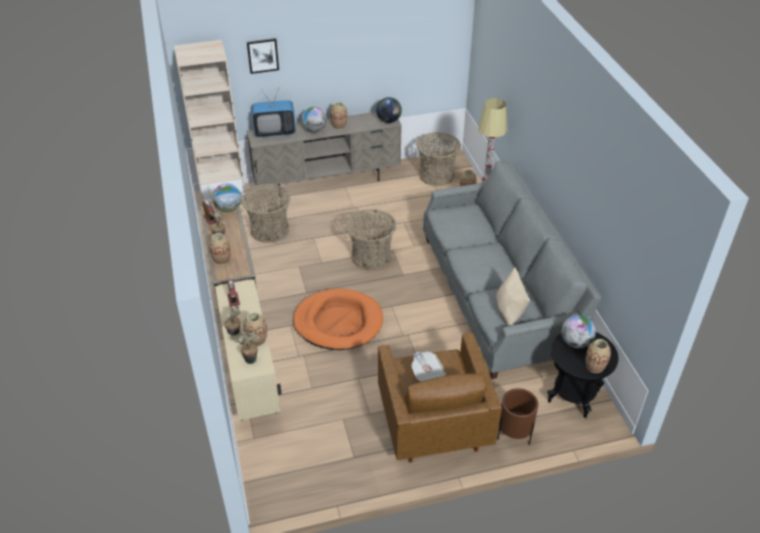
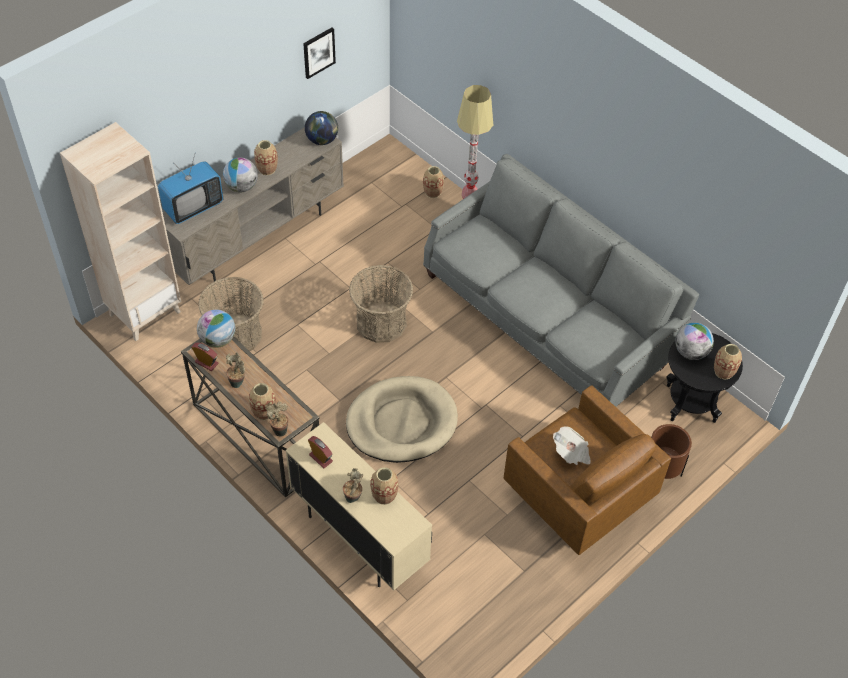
camera: 30 degrees left, 10 degrees up
(250, 358) = (394, 520): potted plant -> potted plant (279, 430)
(262, 55) = (164, 120): picture -> picture (318, 52)
(338, 322) = (401, 422): orange dog bed -> beige dog bed
(436, 175) = (383, 181): basket -> none
(509, 311) = (602, 341): beige pillow -> none

